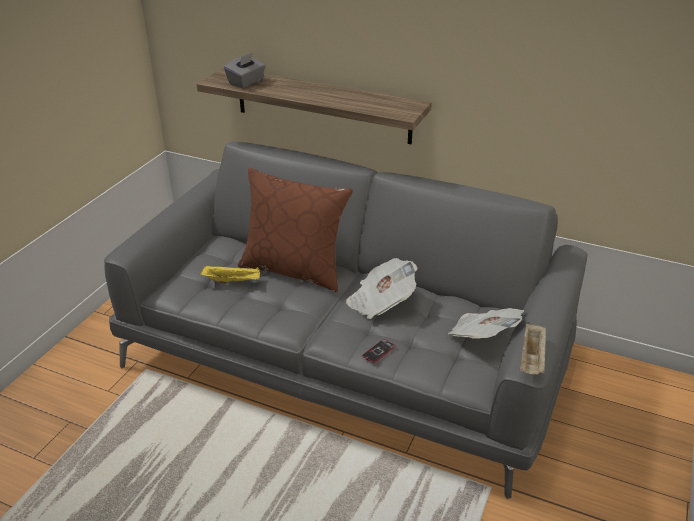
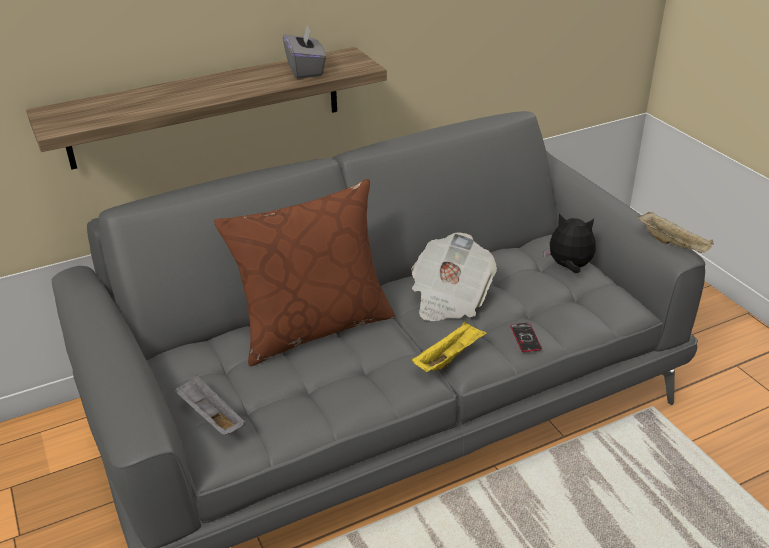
camera: 50 degrees left, 0 degrees up
(185, 275) = (210, 417): none -> grey tray
(232, 281) = (276, 383): yellow tray -> yellow tray (449, 358)
(246, 82) = (107, 110): grey tissue box -> grey tissue box (306, 70)
(482, 336) = (569, 267): newspaper -> plush toy

